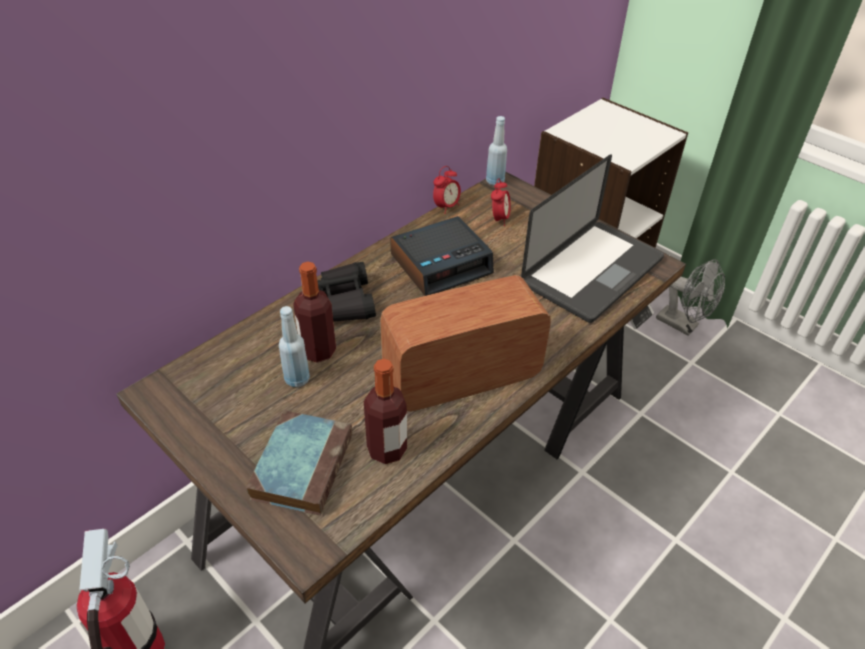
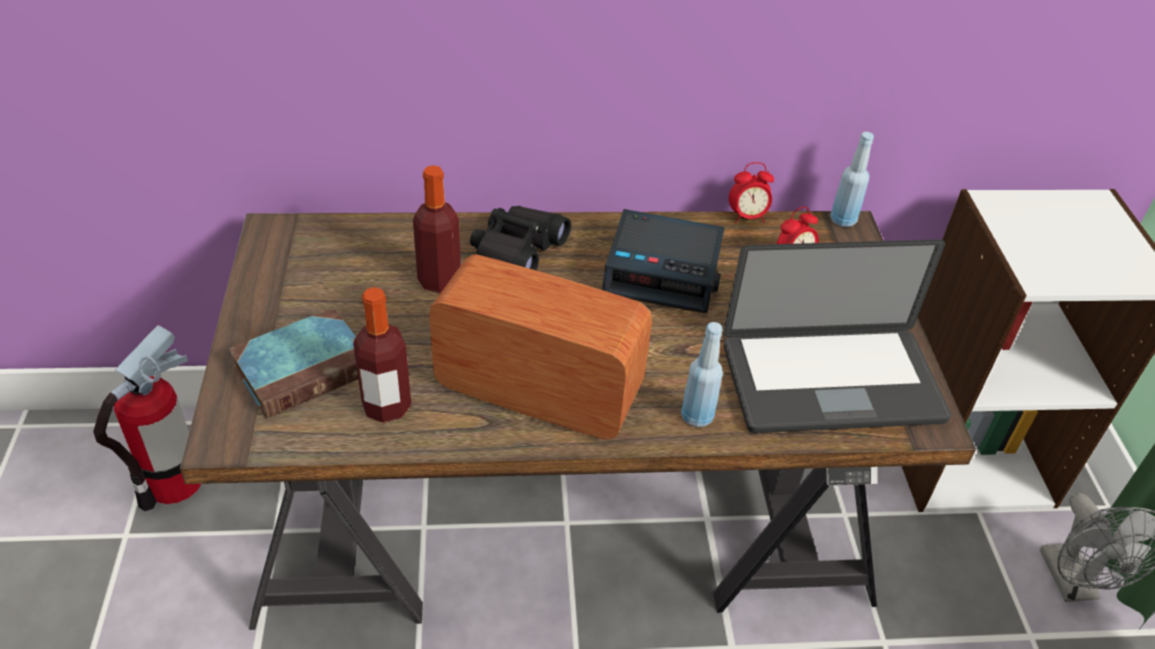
camera: 40 degrees right, 0 degrees up
(297, 379) = (391, 293): blue bottle -> blue bottle (697, 416)

